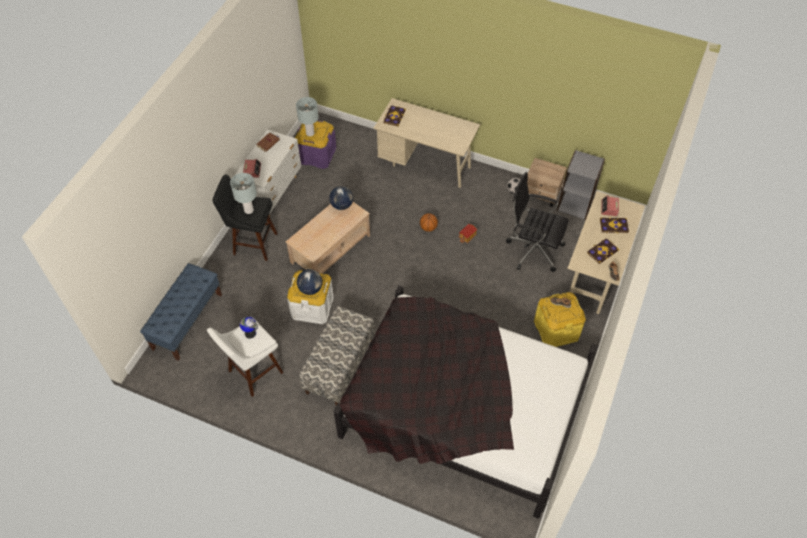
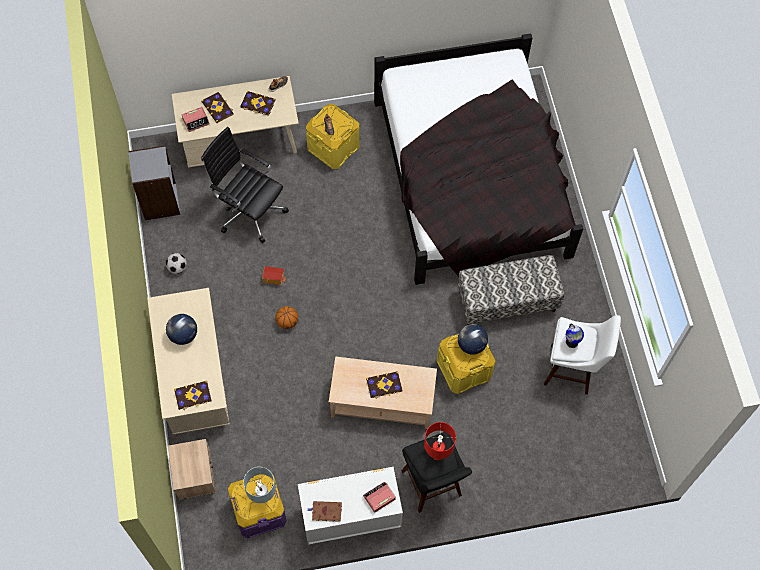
camera: 125 degrees left, 10 degrees up
(187, 321) = (569, 476): blue bench -> none
(248, 210) = (437, 454): grey table lamp -> red table lamp
(312, 307) = (464, 369): white storage box -> yellow storage box
(327, 227) = (384, 385): none -> book
(342, 205) = (344, 390): globe -> globe (183, 335)
(533, 249) = (249, 211): black office chair -> black office chair turned 135 degrees clockwise
(542, 194) = (166, 238): beige nightstand -> beige nightstand (196, 477)

